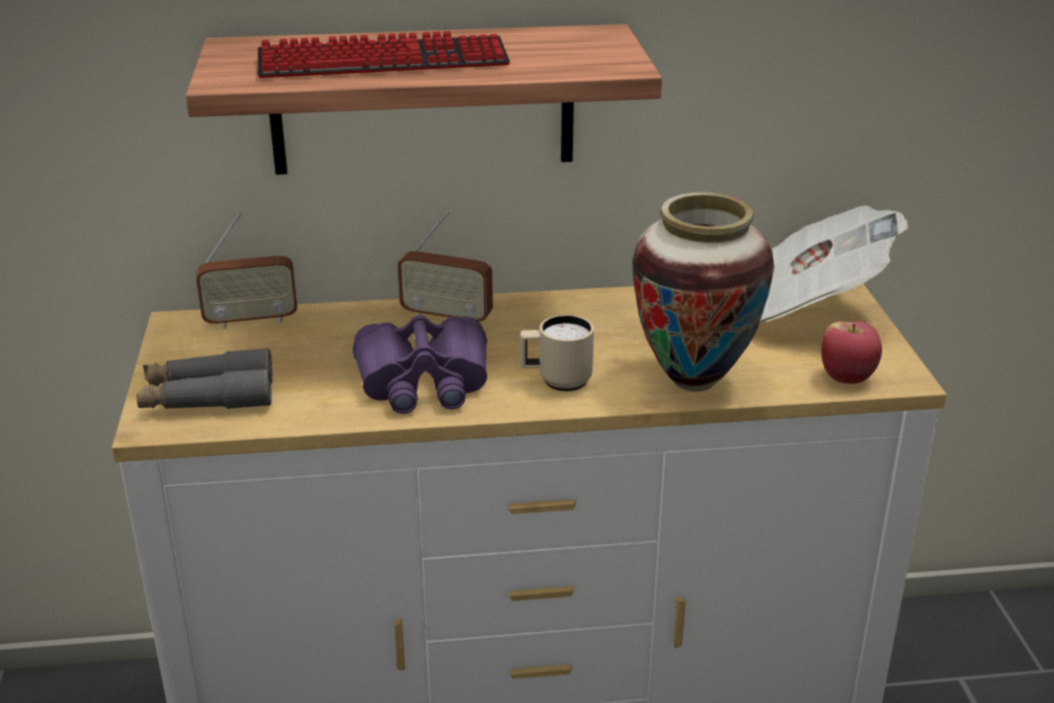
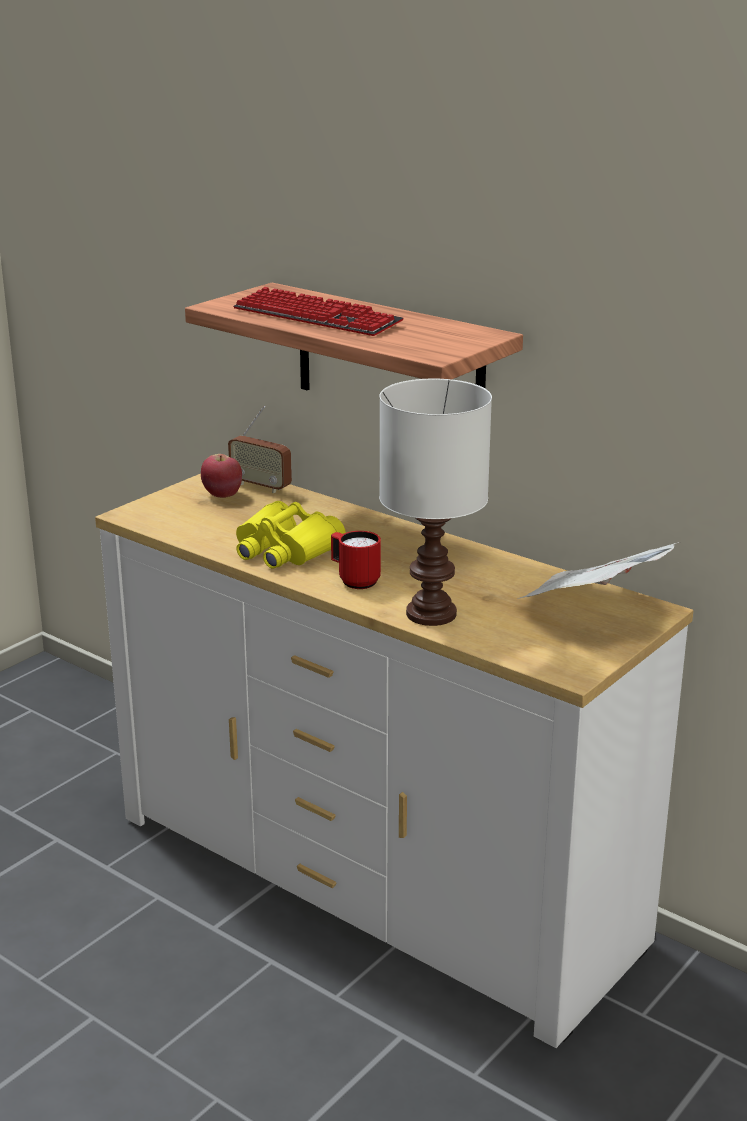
camera: 45 degrees right, 5 degrees down
(208, 397) = (172, 513): grey binoculars -> none
(423, 382) = (285, 550): purple binoculars -> yellow binoculars
(446, 317) = (364, 525): radio -> none
(556, 381) = (354, 580): beige mug -> red mug
(693, 381) = (433, 615): vase -> white table lamp
(847, 378) = (534, 656): apple -> apple (222, 494)

